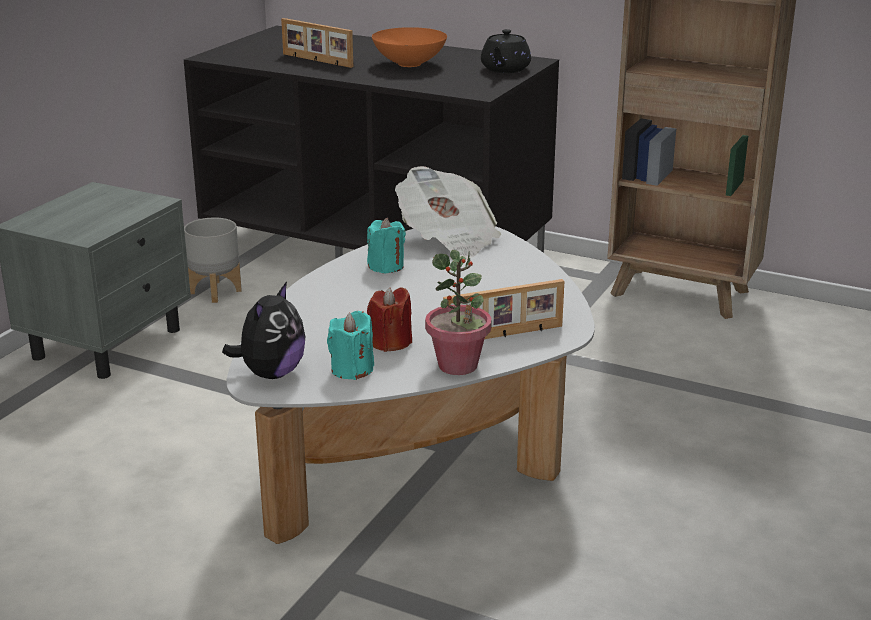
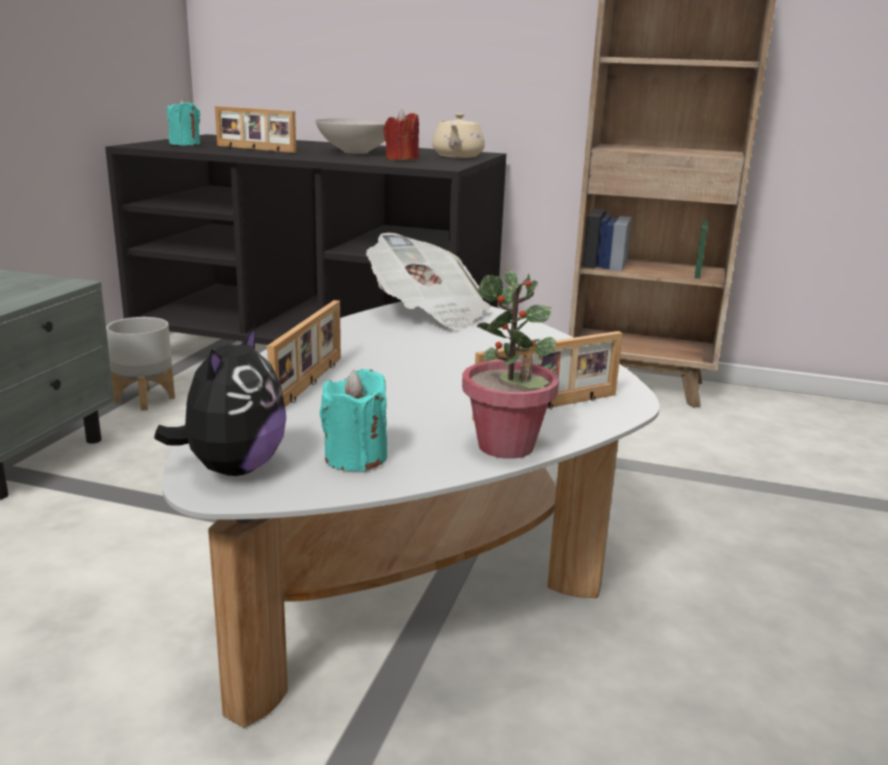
camera: 10 degrees left, 5 degrees down
(334, 308) = (310, 384): none -> picture frame
(386, 266) = (364, 340): turquoise candle -> turquoise candle (185, 144)
(390, 342) = (400, 421): red candle -> red candle (401, 159)
(408, 64) = (354, 152): orange bowl -> white bowl
(505, 69) = (457, 156): black teapot -> beige teapot

